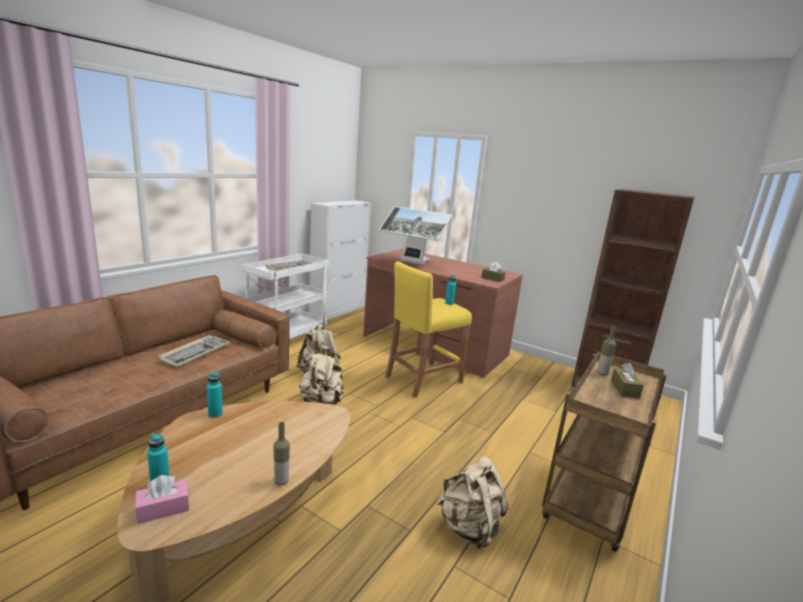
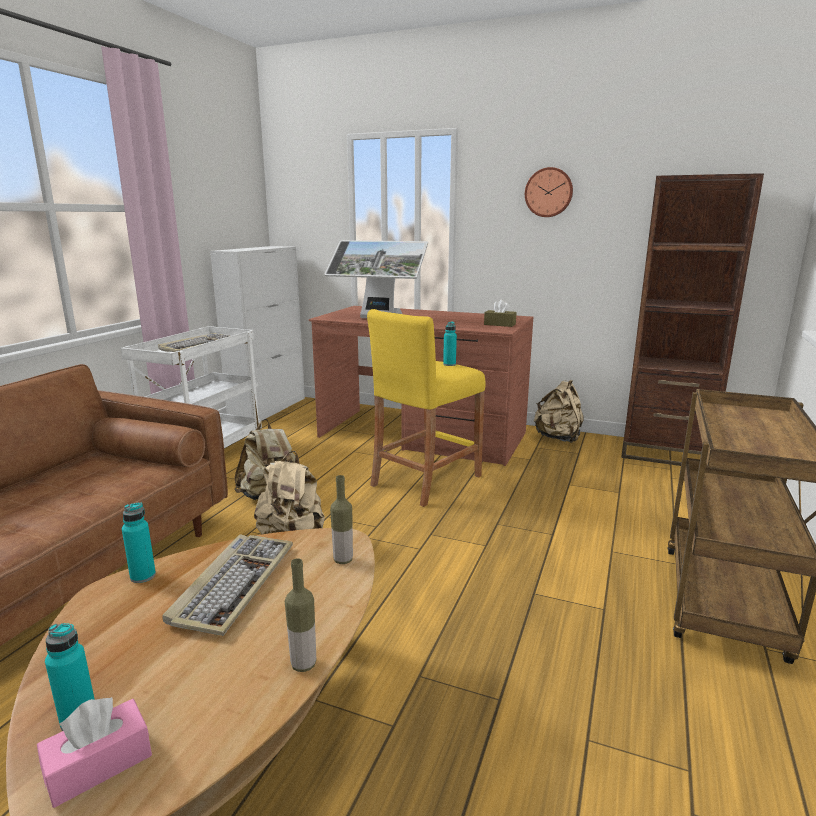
camera: 10 degrees left, 0 degrees up
(195, 352) = (74, 488): keyboard -> keyboard (233, 584)
(469, 528) = (582, 675): beige backpack -> beige backpack (558, 438)
(545, 188) = (549, 192): none -> wall clock
(602, 373) = (717, 416): bottle -> bottle (343, 560)
(624, 389) = (760, 430): brown tissue box -> none

